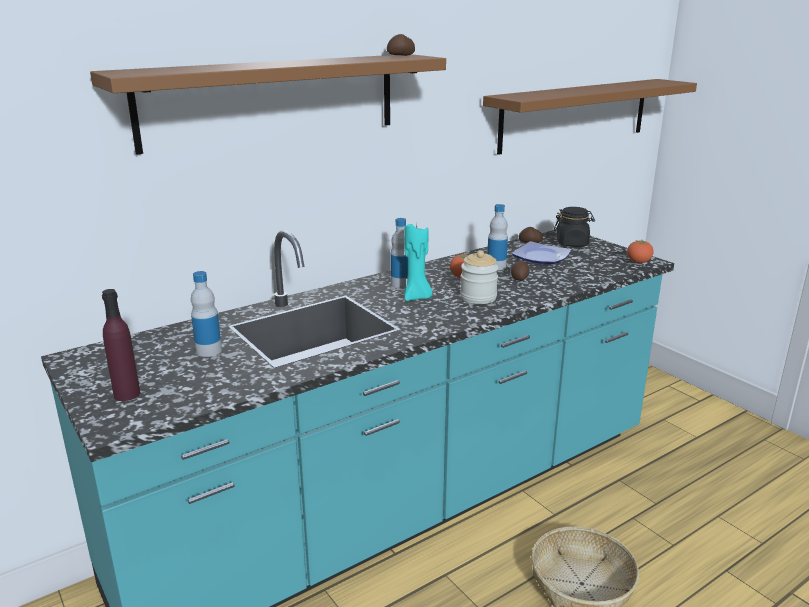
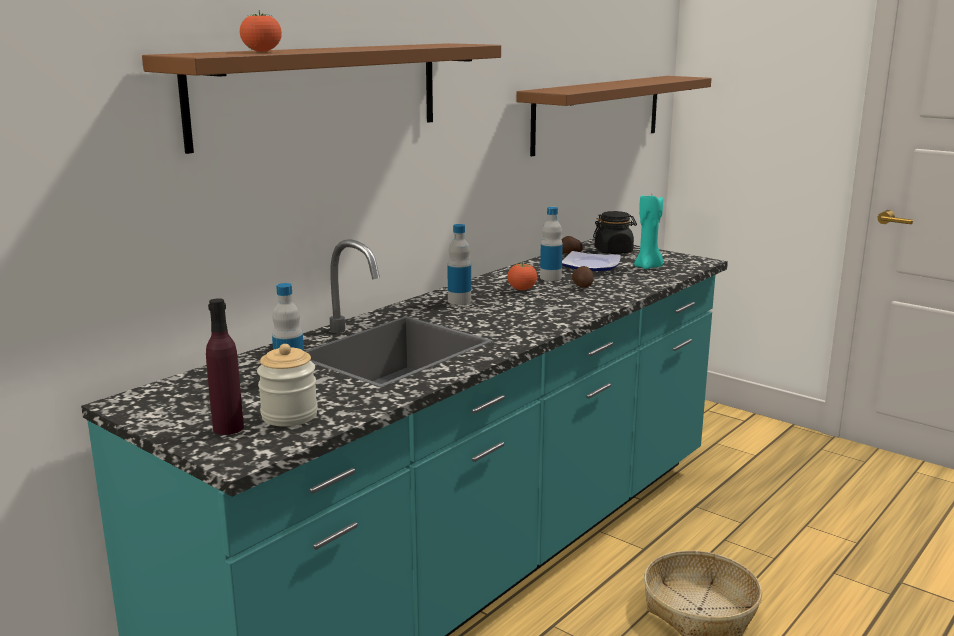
camera: 15 degrees left, 5 degrees down
(401, 55) = (448, 43): potato -> none
(417, 297) = (487, 311): turquoise candle -> turquoise candle (648, 267)
(478, 297) = (553, 306): jar -> jar (289, 415)
(638, 262) = (692, 263): tomato -> tomato (262, 52)

